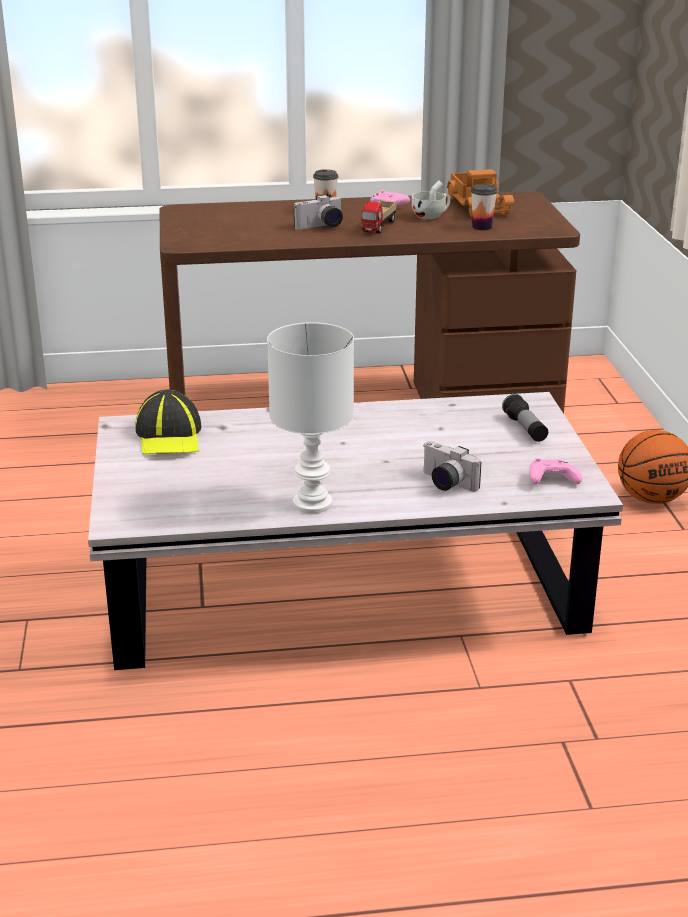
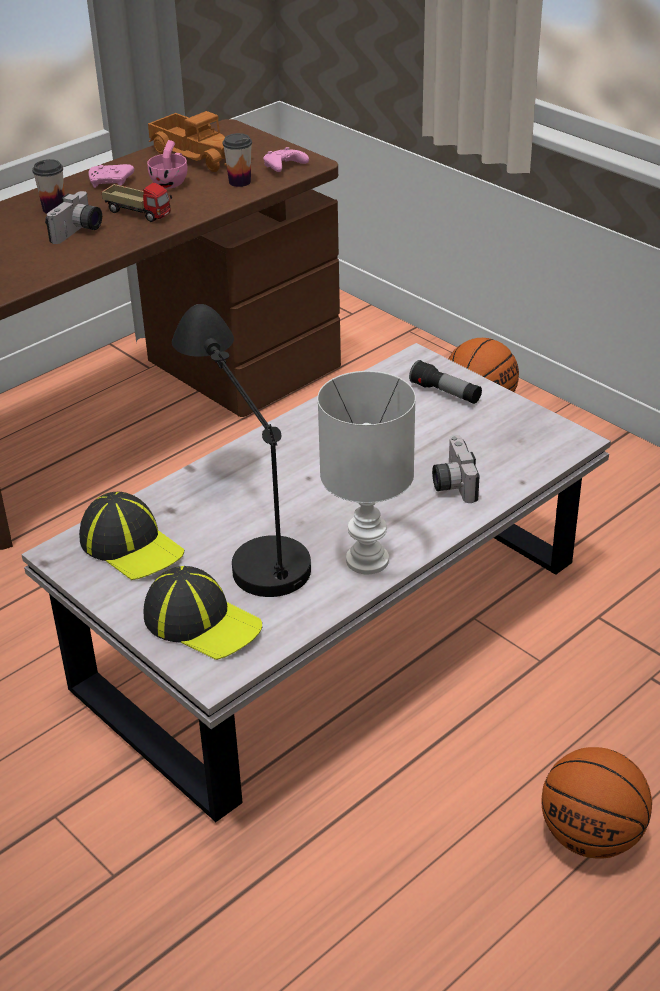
camera: 35 degrees left, 10 degrees up
(152, 493) = (202, 622): none -> cap
(255, 455) = (246, 530): none -> black table lamp
(370, 819) = (591, 836): none -> basketball
(379, 227) = (139, 213): toy truck -> toy truck turned 45 degrees counterclockwise
(431, 216) = (171, 182): white cup -> pink cup
(445, 483) = (451, 483): camera -> camera turned 75 degrees clockwise
(550, 481) = (531, 441): pink game controller -> pink game controller (283, 168)

